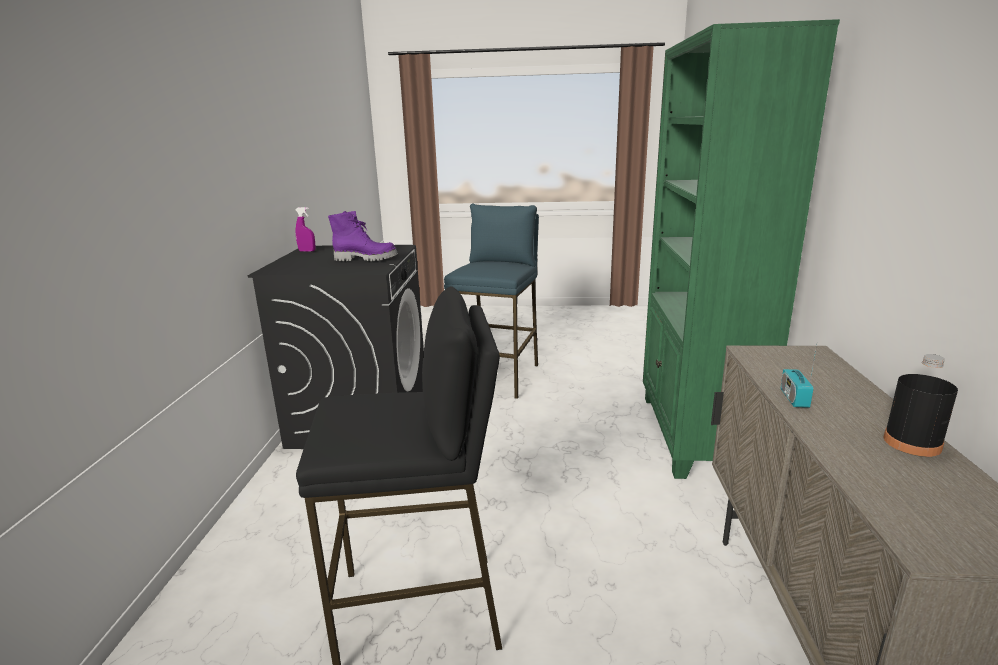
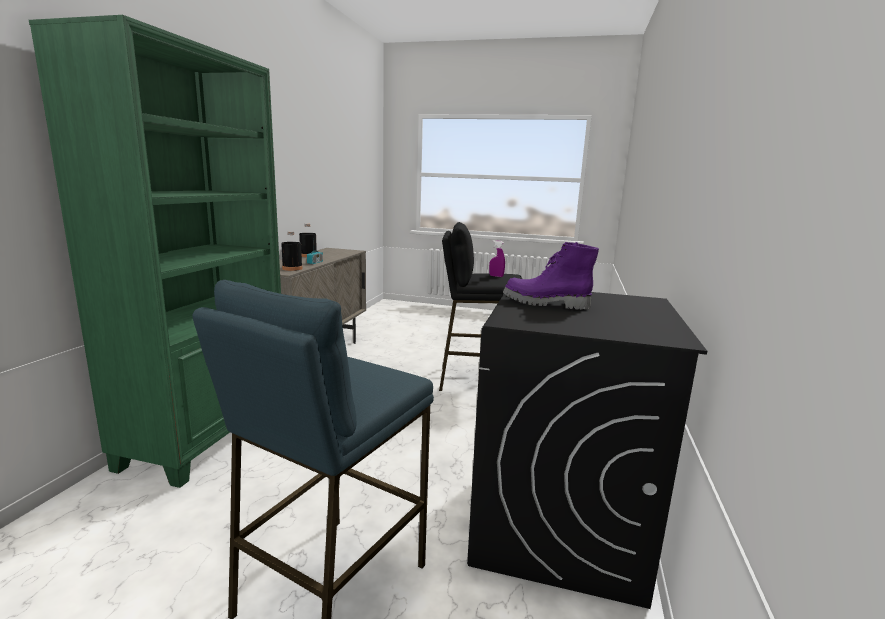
camera: 170 degrees left, 5 degrees down
(307, 251) = (664, 330): purple spray bottle -> purple spray bottle (496, 276)
(770, 365) = (292, 268): none -> black bottle

